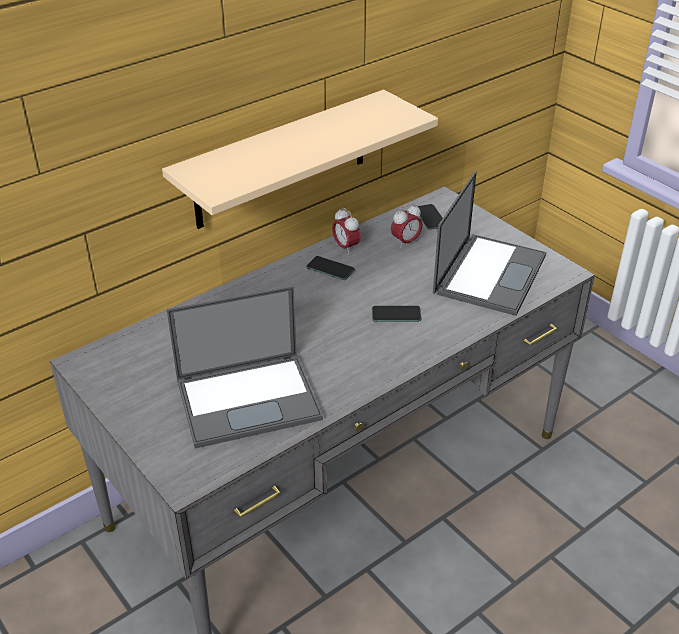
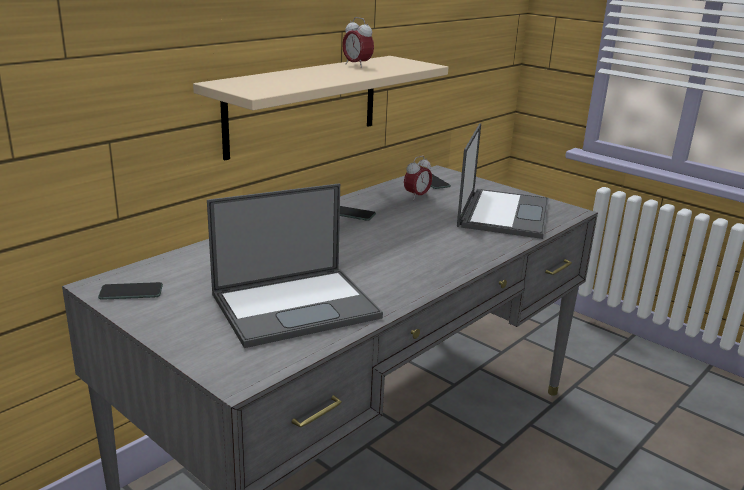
camera: 10 degrees left, 15 degrees down
(346, 247) = (362, 201): alarm clock -> alarm clock (357, 65)
(396, 314) = (428, 241): phone -> phone (131, 292)

